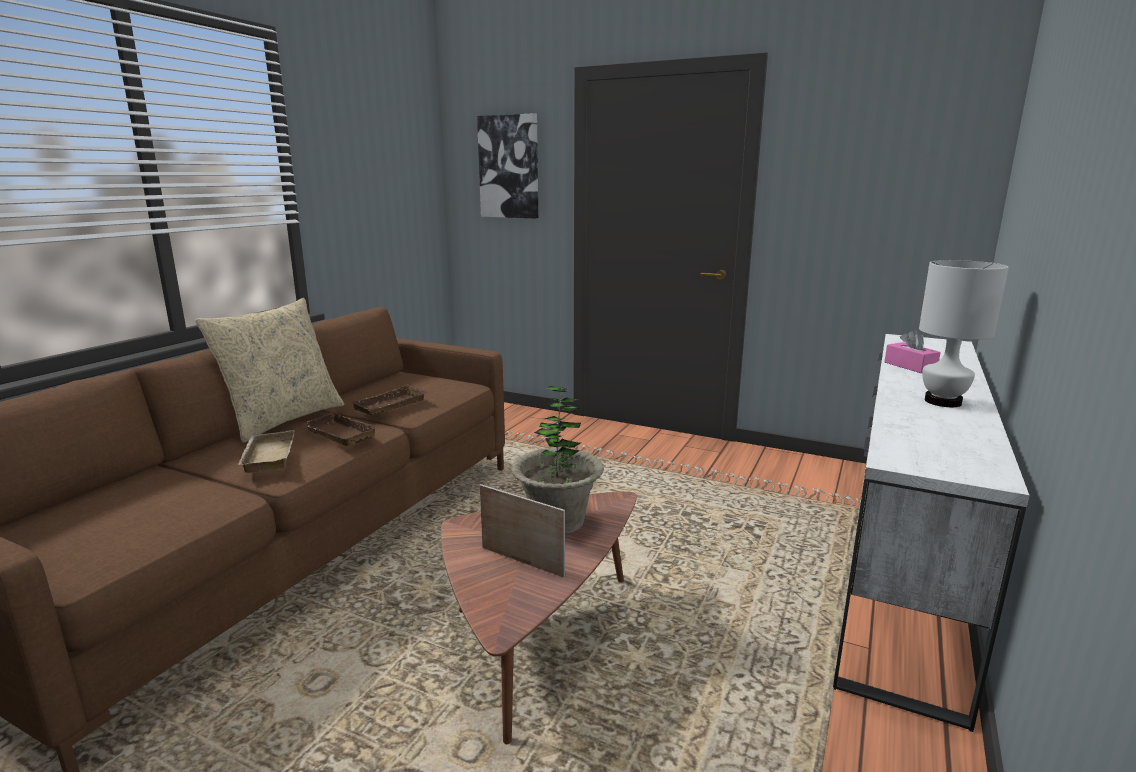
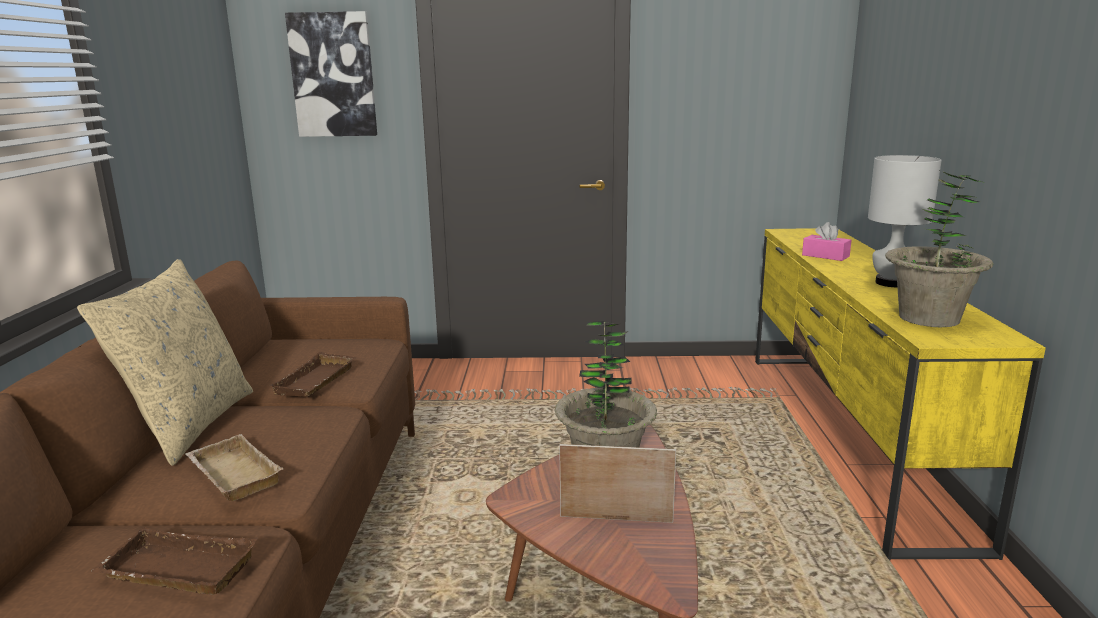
camera: 25 degrees left, 0 degrees up
(337, 434) = (293, 429): brown tray -> brown tray (175, 572)
(901, 561) = (846, 436): white tv stand -> yellow tv stand
(928, 441) = (929, 318): none -> potted plant

